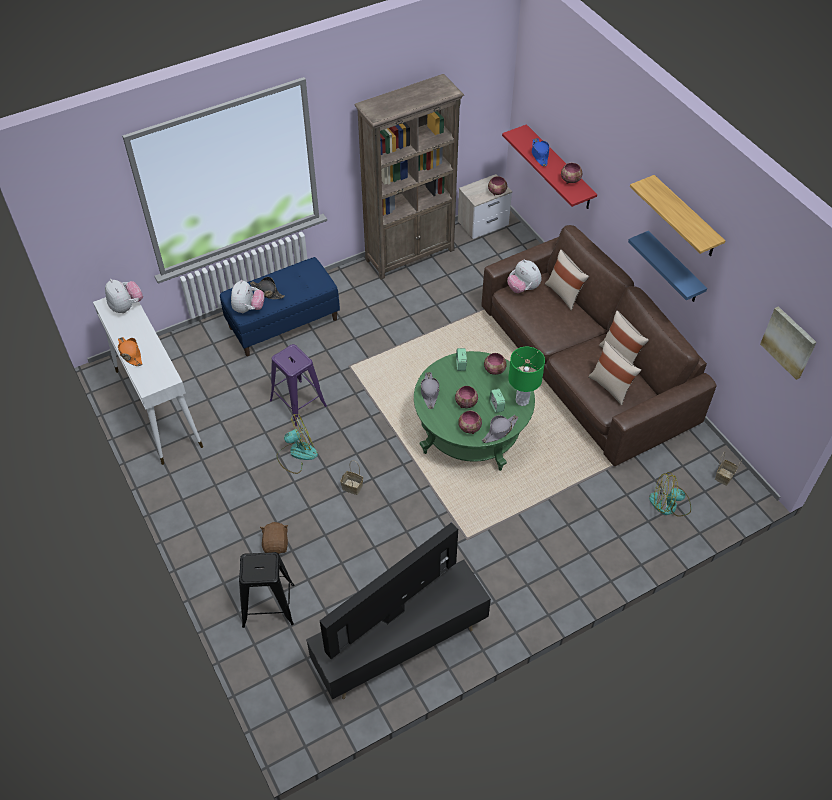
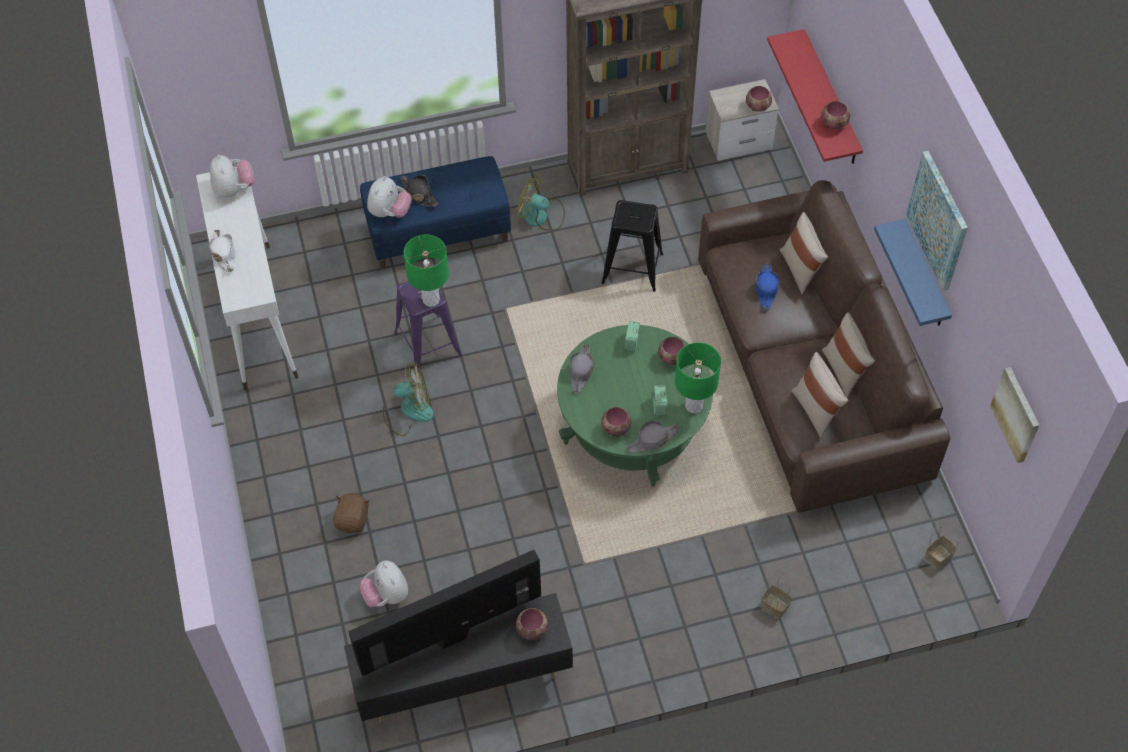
camera: 15 degrees right, 5 degrees up
(130, 354) = (223, 253): orange hat -> white hat
(268, 605) = (324, 592): black stool -> black stool (632, 268)
(301, 362) = (431, 299): none -> green table lamp
(351, 487) = (462, 467): basket -> basket (773, 606)
(465, 403) = (621, 394): bowl -> bowl (531, 629)
(523, 288) = (748, 251): plush toy -> plush toy (386, 595)
(539, 154) = (806, 78): blue hat -> blue hat (766, 289)
(669, 504) = (853, 577): fan -> fan (540, 216)
(685, 218) = (938, 220): shelf -> picture

